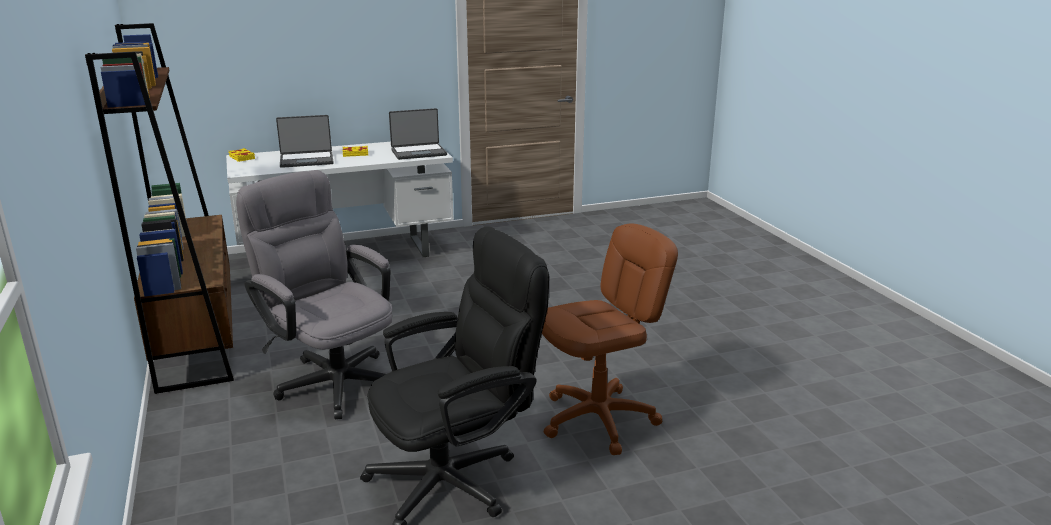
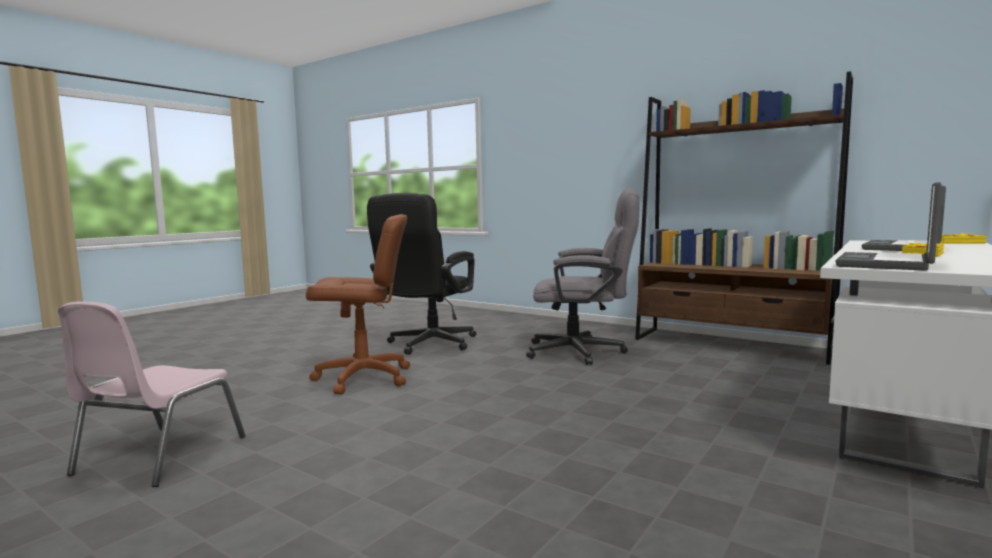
camera: 145 degrees right, 15 degrees down
(599, 420) = (363, 378): brown office chair -> brown office chair turned 120 degrees counterclockwise
(788, 372) = (158, 456): none -> pink chair

